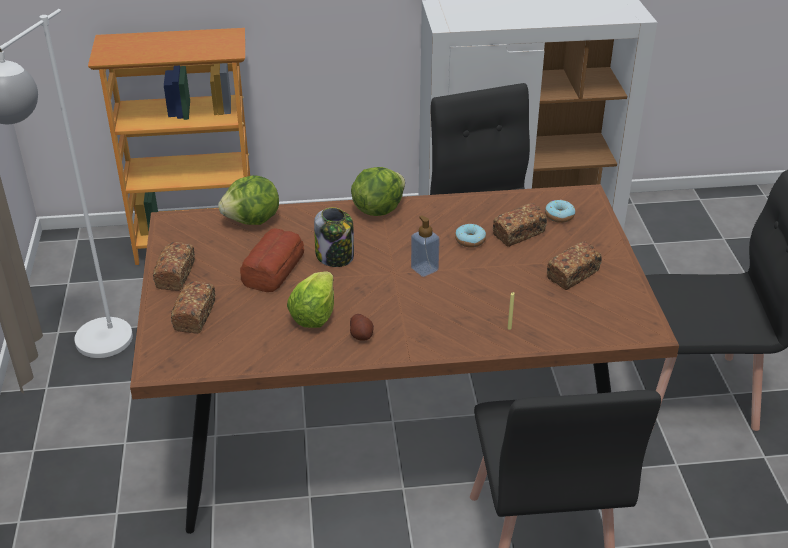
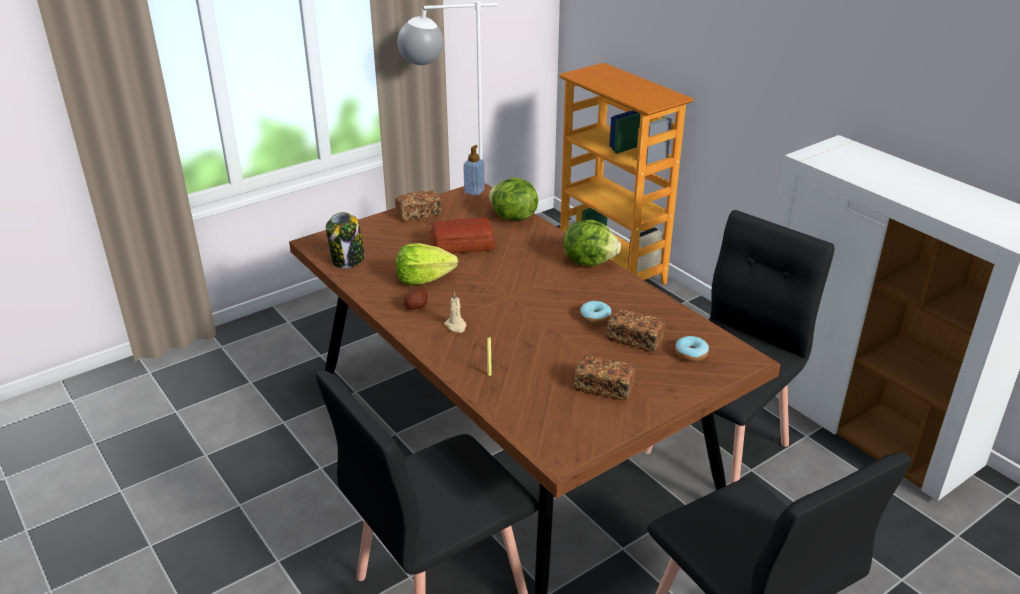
camera: 60 degrees right, 5 degrees down
(194, 316) = (380, 236): bread -> none
(335, 256) = (504, 264): jar -> jar (348, 260)
(417, 321) = (456, 326): none -> beige candle
(424, 269) = (529, 308): soap dispenser -> soap dispenser (474, 191)

